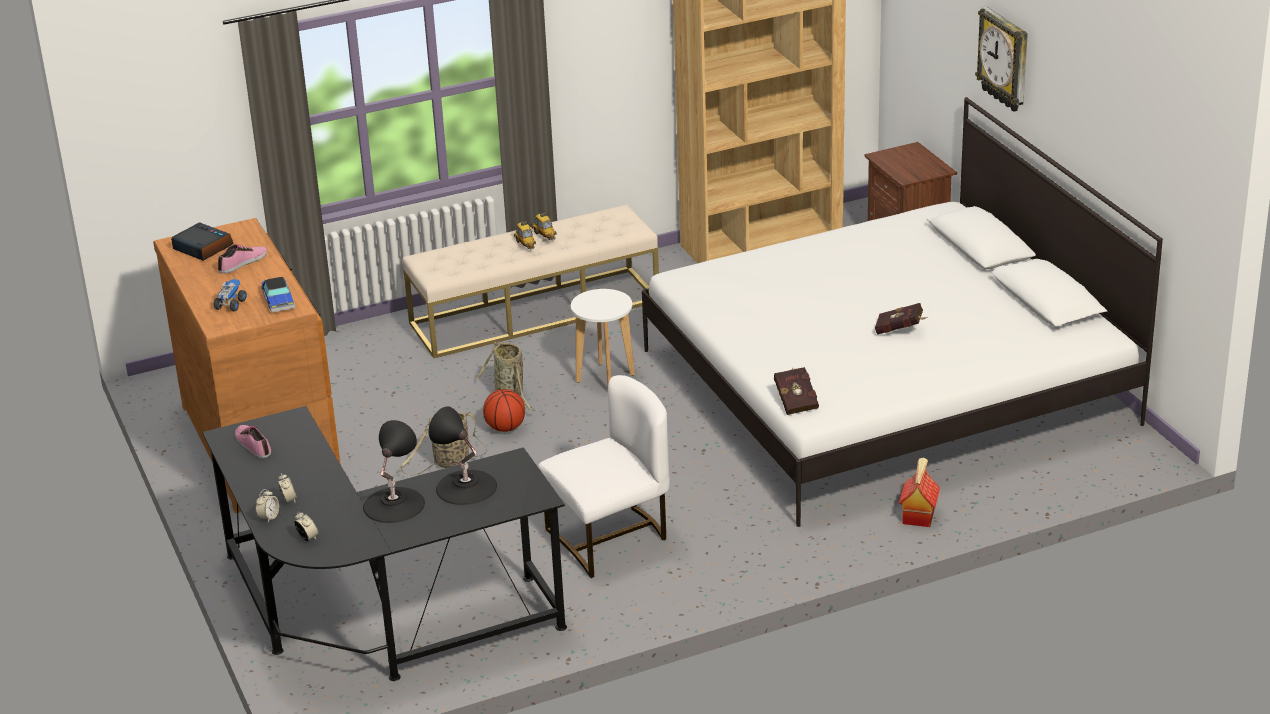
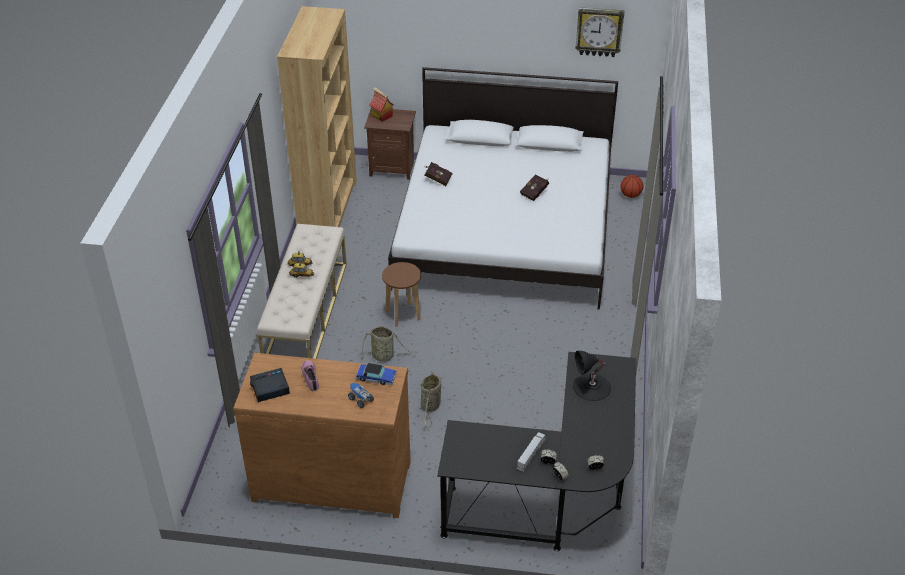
camera: 60 degrees left, 10 degrees up
(253, 444) = (473, 457): shoe -> none
(292, 483) = (531, 455): none -> toy truck
(393, 505) = (587, 421): black table lamp -> none
(505, 428) = (415, 371): basketball -> basketball (630, 195)
(605, 378) = (403, 315): white stool -> brown stool
(610, 538) = (556, 375): white chair -> none
(796, 401) = (568, 250): red book -> red book (437, 179)
(918, 515) = (621, 269): toy house -> toy house (381, 115)
(1005, 59) = (457, 35): wall clock -> wall clock (599, 31)

